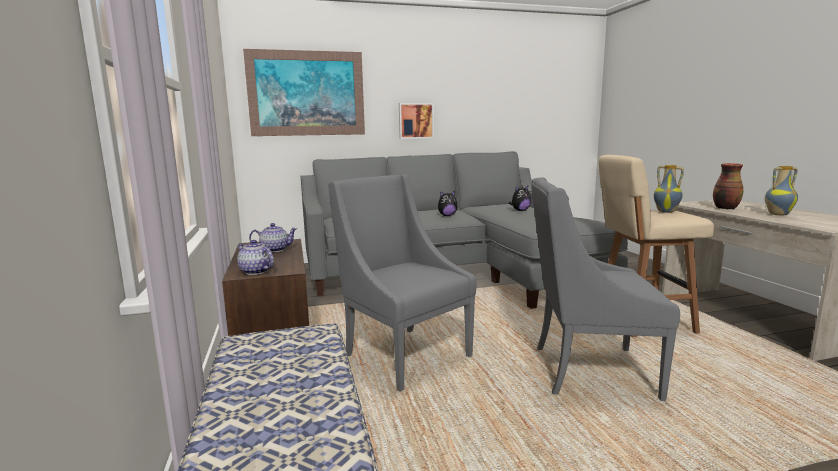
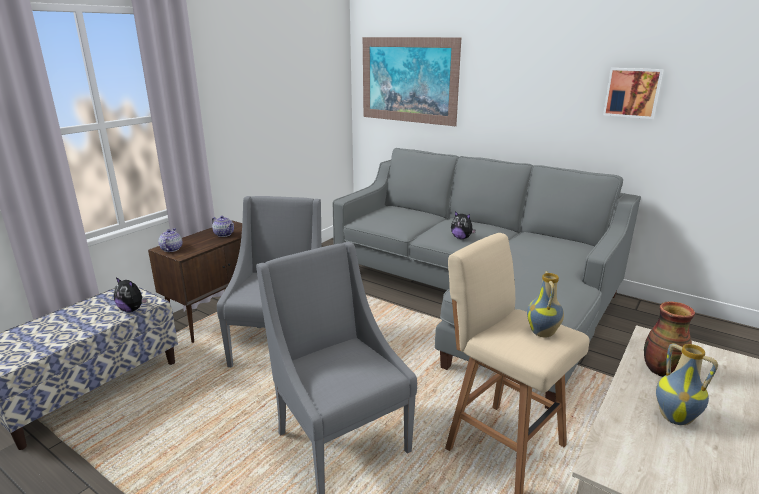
camera: 50 degrees right, 10 degrees up
(416, 121) = (512, 117): picture -> picture (632, 92)
(520, 210) = (528, 259): plush toy -> plush toy (132, 309)

